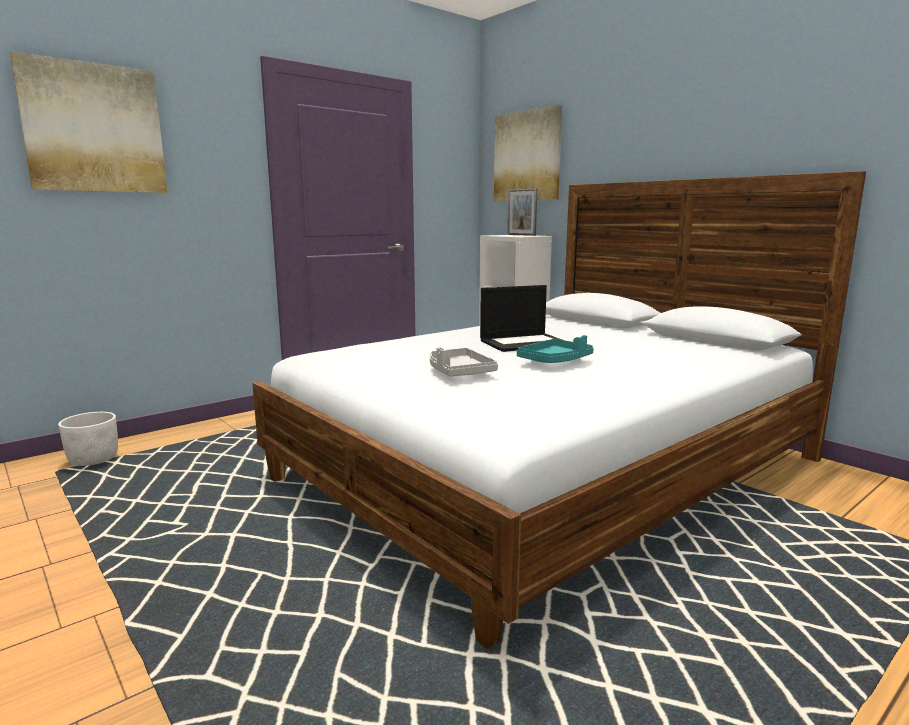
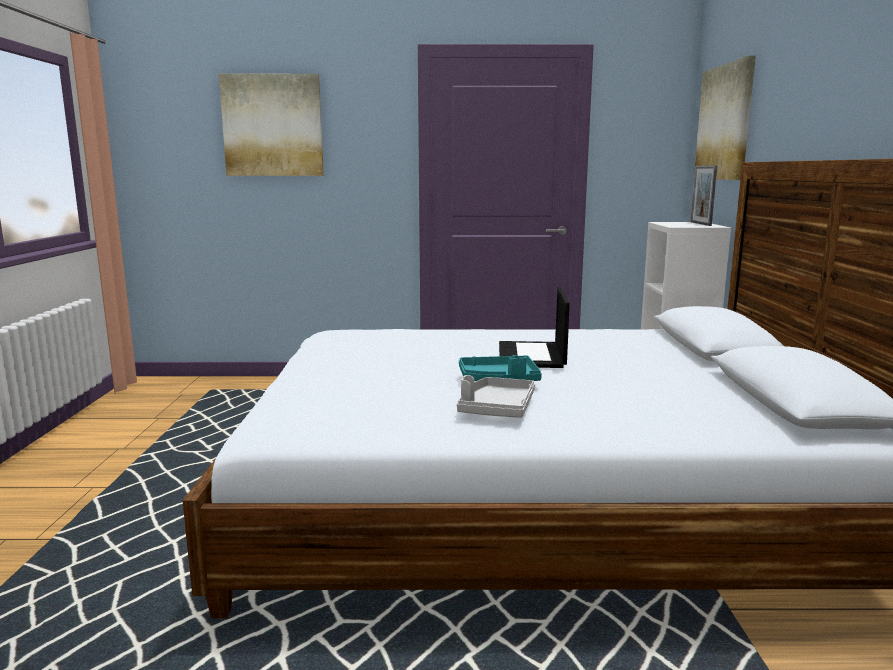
camera: 40 degrees right, 0 degrees up
(94, 459) = (240, 387): white planter -> none
(458, 372) = (384, 371): grey tray -> grey tray (496, 409)
(524, 343) = (532, 355): laptop -> laptop turned 75 degrees clockwise

